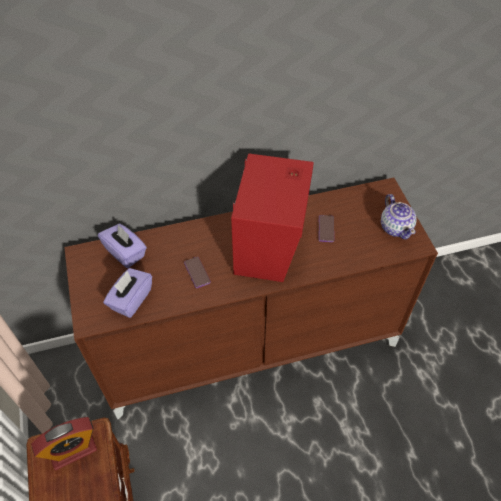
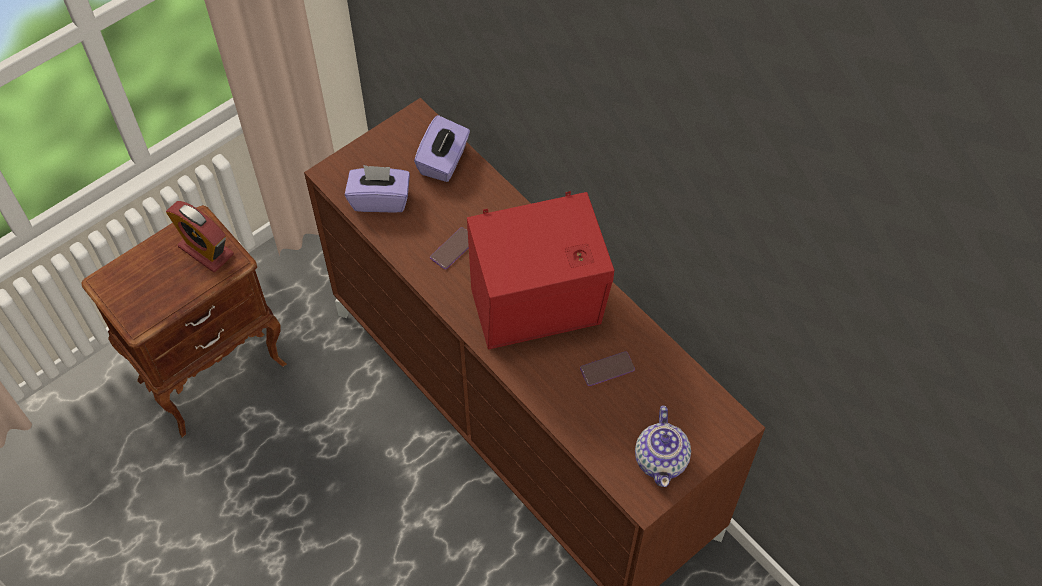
camera: 65 degrees right, 5 degrees up
(396, 227) = (661, 459): teapot -> teapot turned 45 degrees counterclockwise

